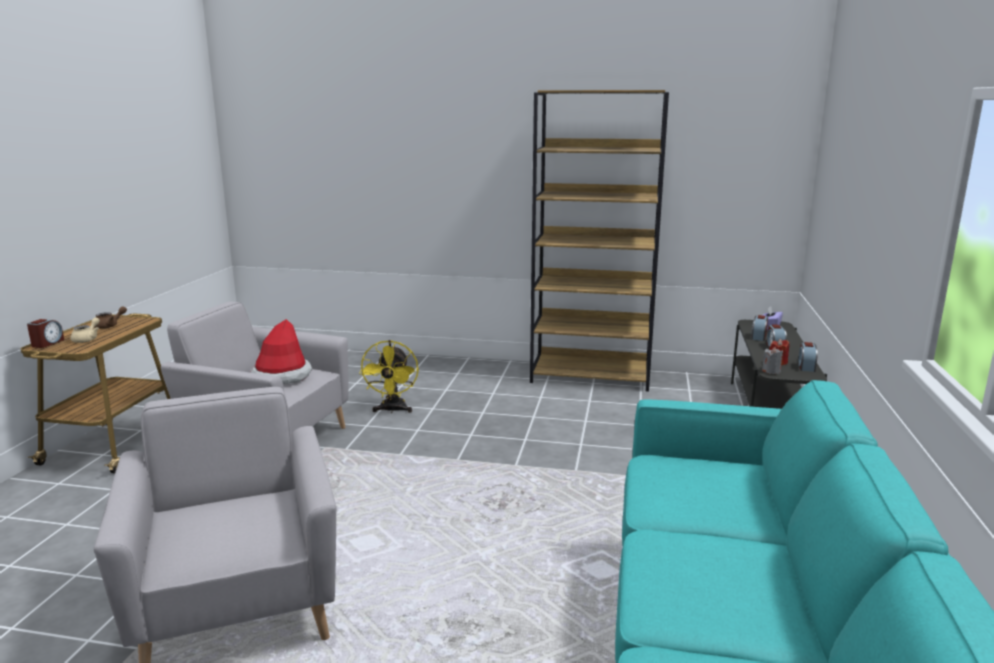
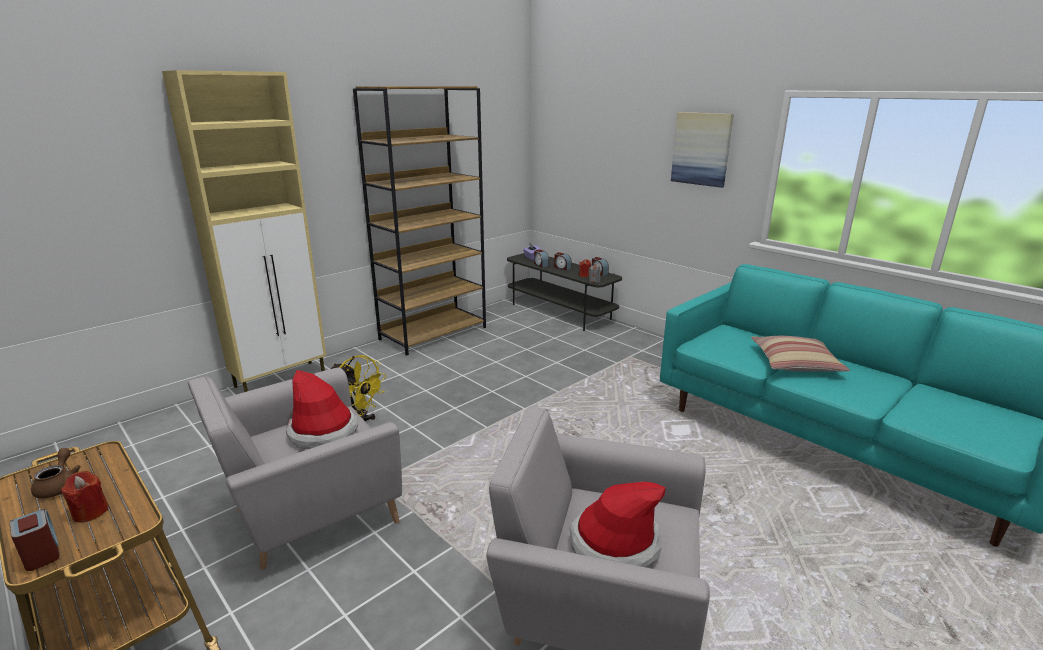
camera: 55 degrees left, 5 degrees up
(87, 339) = (90, 512): beige teapot -> red candle
(205, 521) = (614, 544): none -> hat
(422, 361) = (282, 379): none -> beige cabinet
(709, 538) = (795, 363): none -> pillow
(904, 189) = (701, 149): none -> picture

